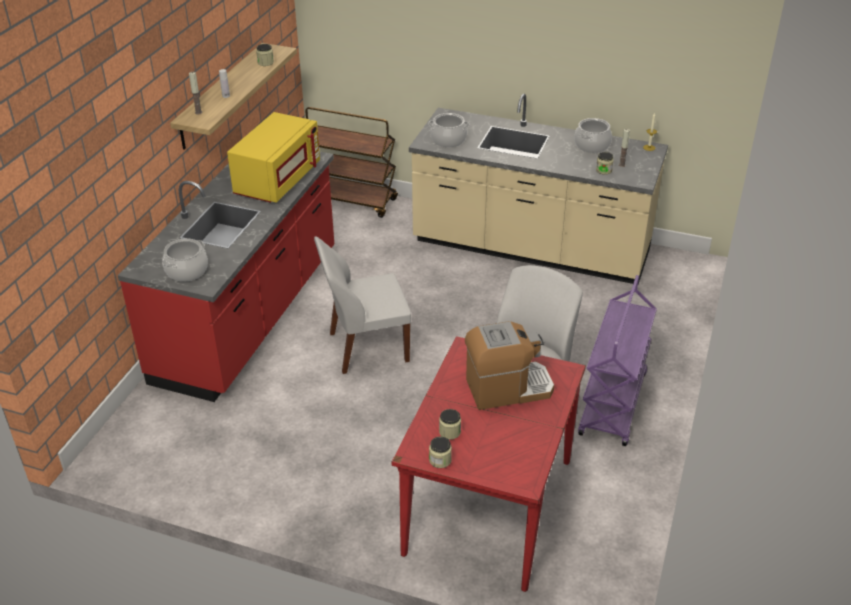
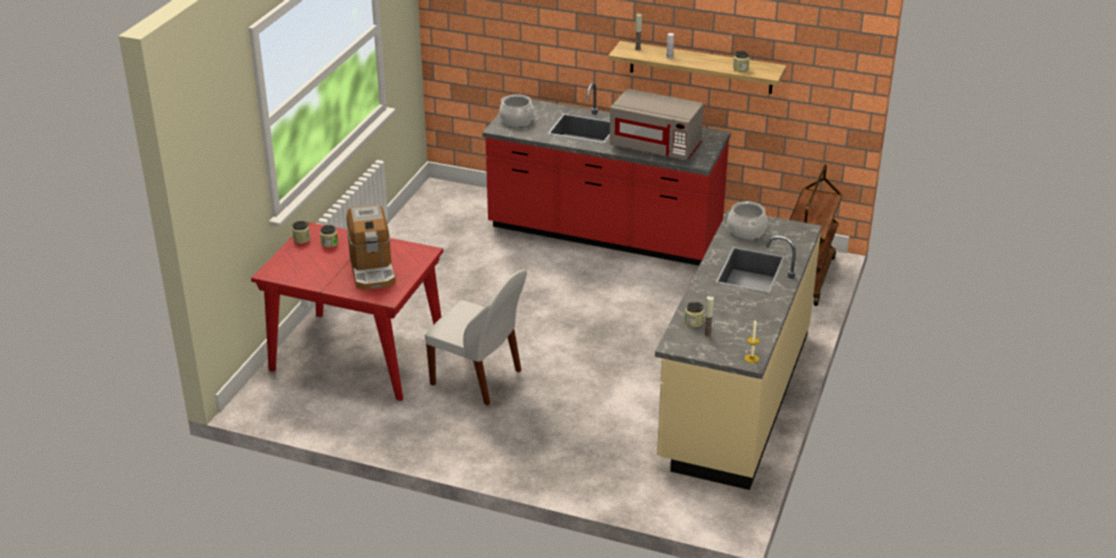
camera: 90 degrees right, 5 degrees down
(277, 180) = (656, 147): yellow microwave -> grey microwave
(366, 347) = (559, 293): white chair -> none
(592, 145) = (749, 319): cooking pot -> none
(613, 405) = (469, 433): purple cart -> none

